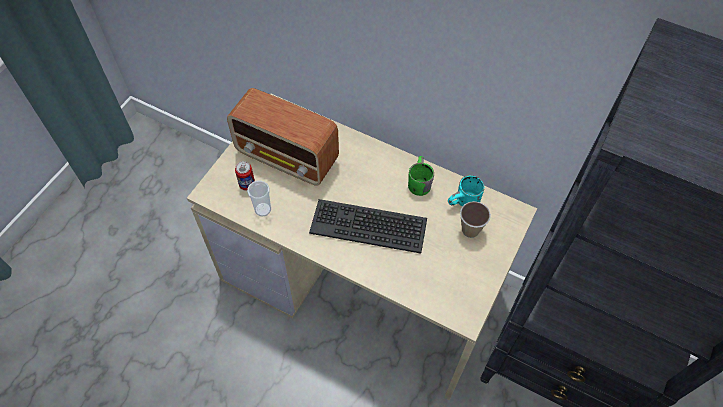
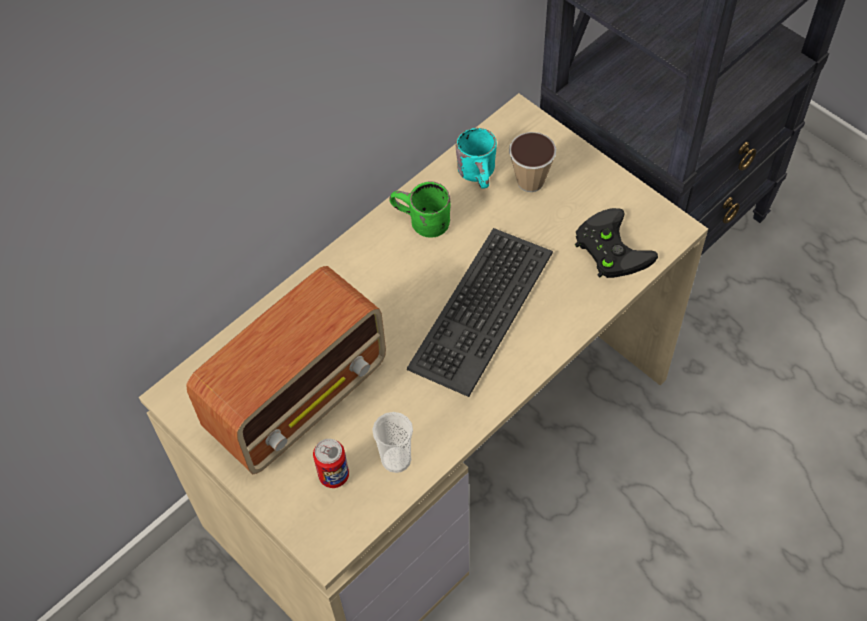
camera: 70 degrees left, 0 degrees up
(437, 284) = (609, 247): none -> black game controller

